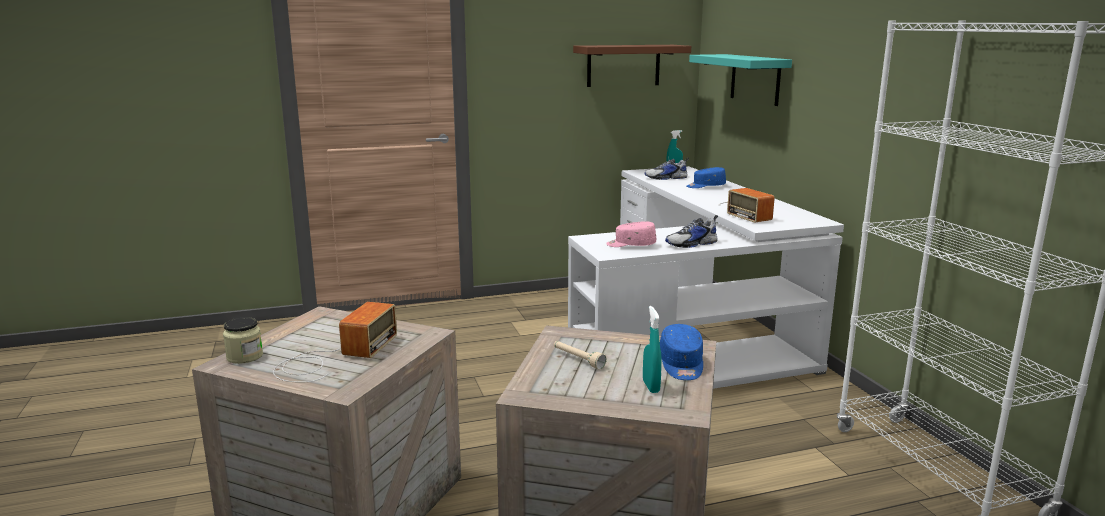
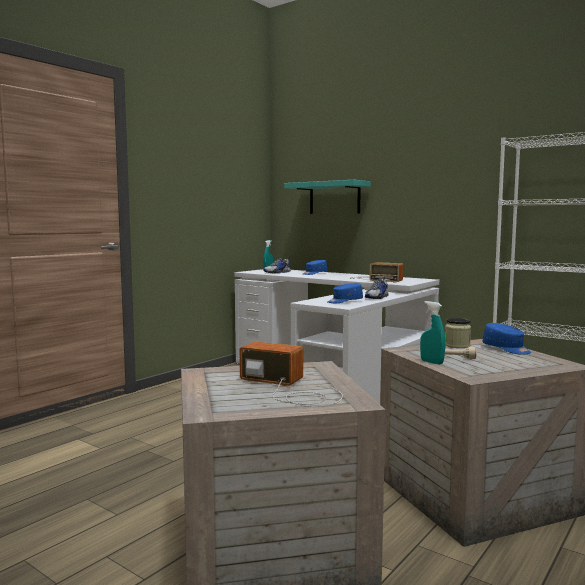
camera: 35 degrees left, 10 degrees down
(244, 356) = (211, 405): jar -> jar (457, 345)
(333, 357) = (290, 389): radio -> radio turned 45 degrees counterclockwise
(623, 65) = (230, 192): brown shelf -> none
(631, 245) = (344, 301): pink cap -> blue cap
(651, 387) = (521, 360): turquoise spray bottle -> turquoise spray bottle (432, 362)

